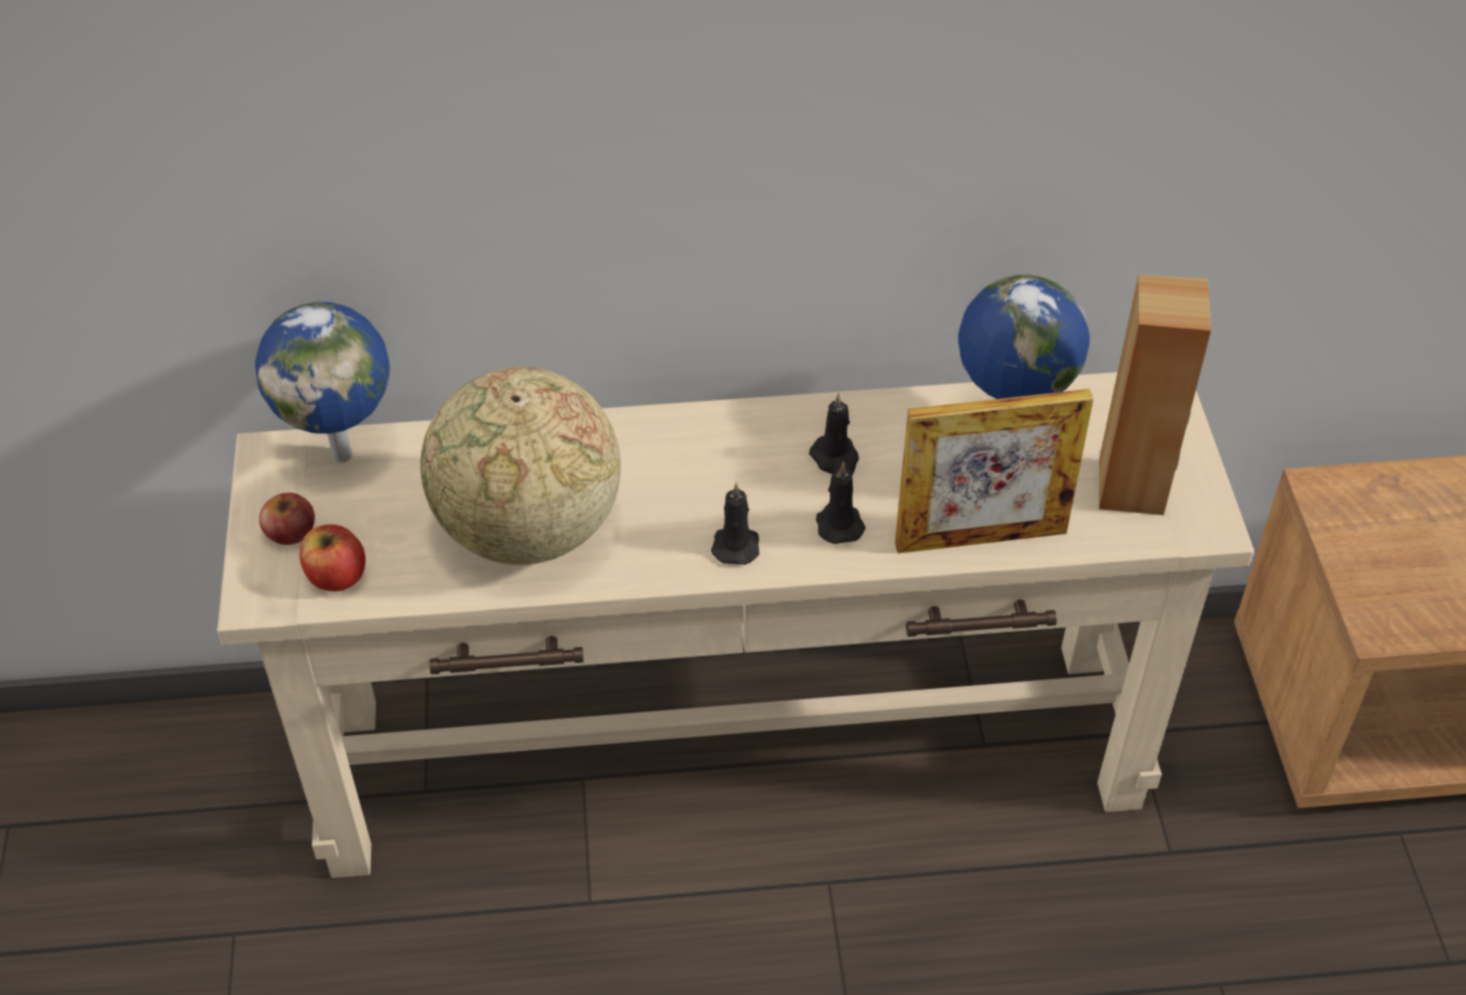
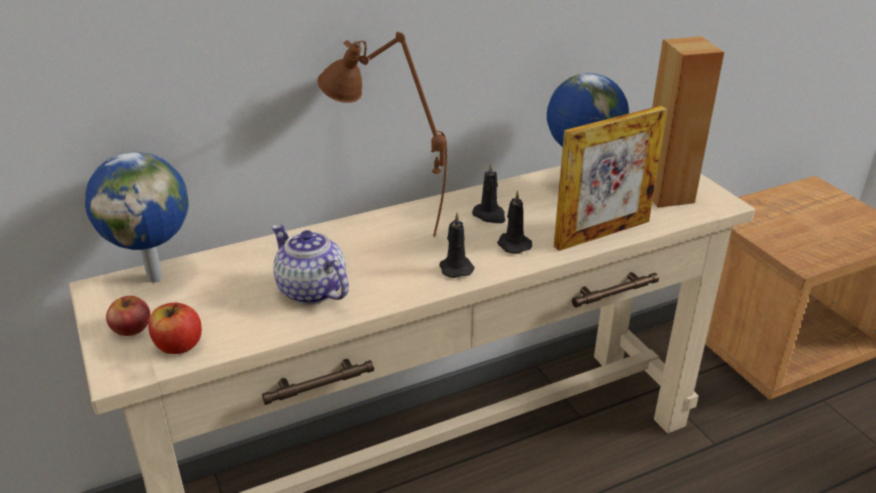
camera: 20 degrees left, 15 degrees down
(528, 531) = (310, 290): globe -> teapot
(674, 449) = (386, 231): none -> brown table lamp

